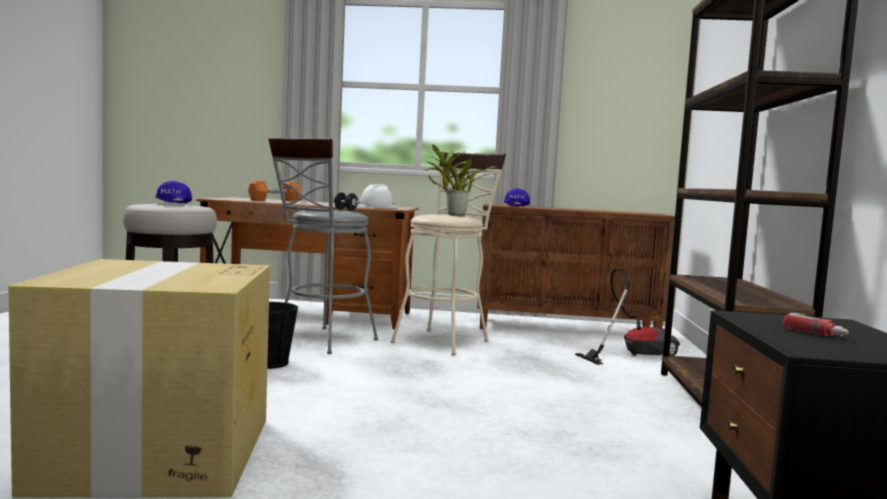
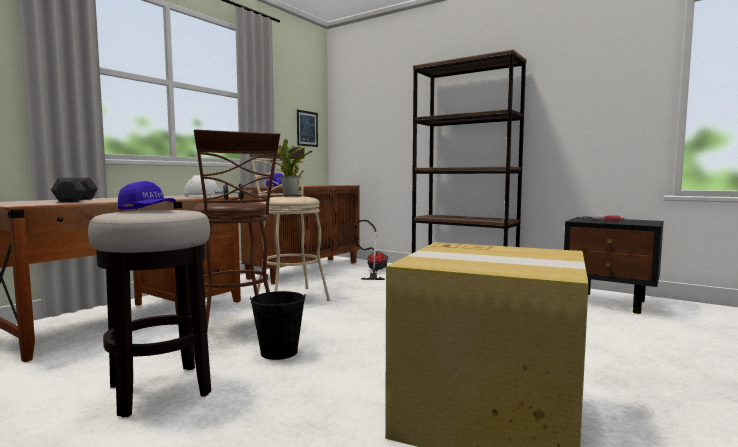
camera: 60 degrees left, 0 degrees up
(274, 200) = (76, 200): orange dumbbell -> grey dumbbell
(320, 341) = (236, 327): grey stool -> brown stool
(639, 127) = (307, 128): none -> picture

